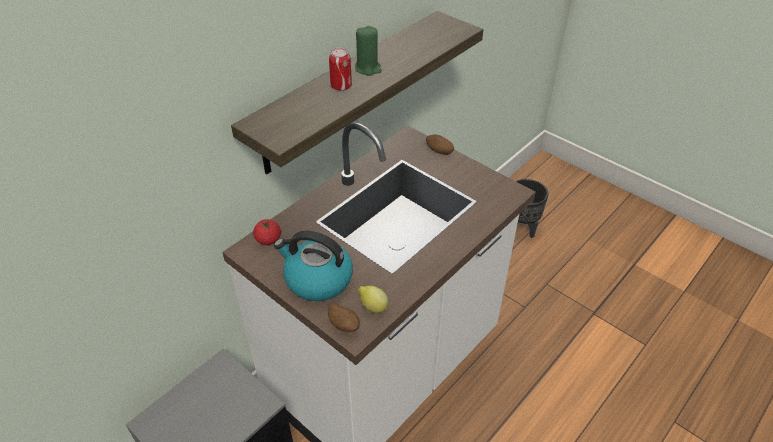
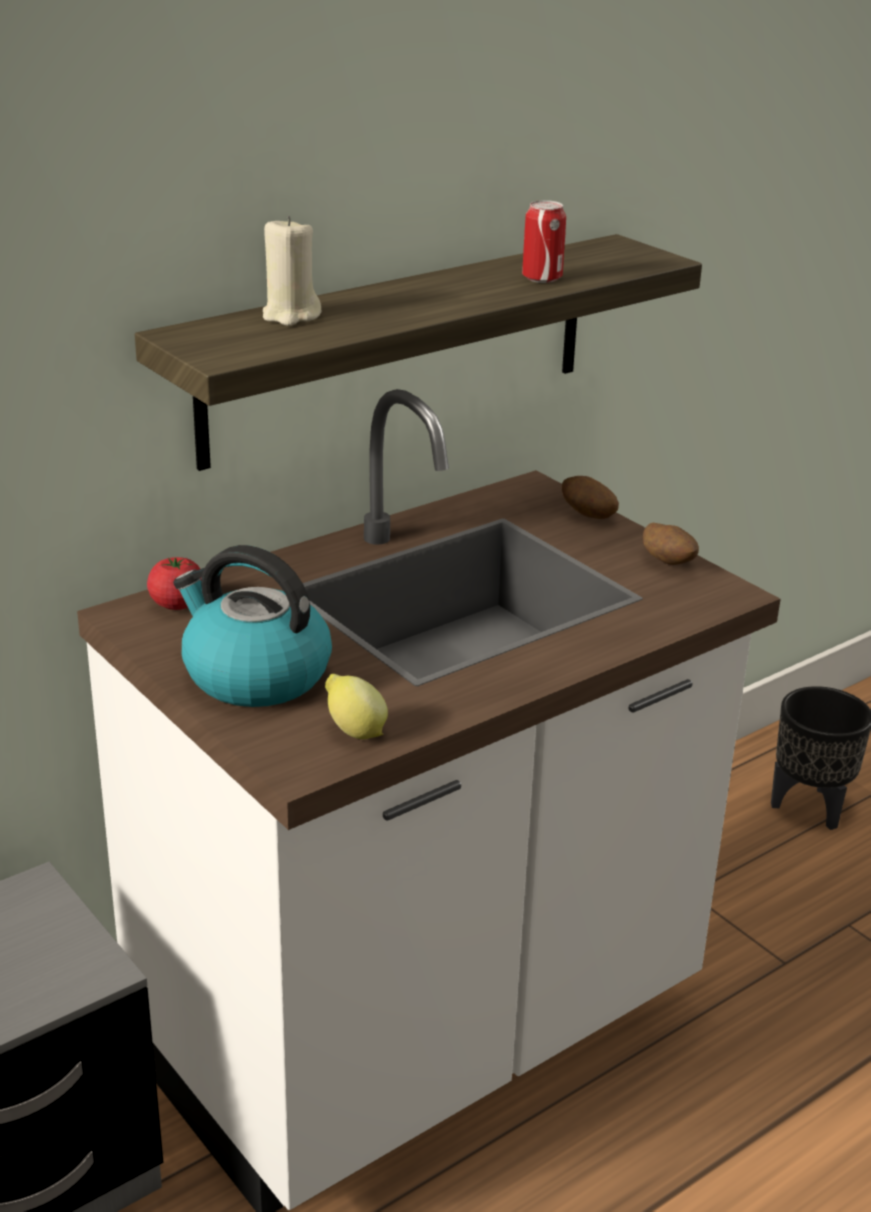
camera: 10 degrees right, 15 degrees down
(303, 100) = (290, 315): none -> beige candle
(341, 86) = (374, 306): can -> can (542, 278)
(344, 325) = (282, 751): potato -> potato (668, 563)
(368, 68) = (439, 290): green candle -> none

